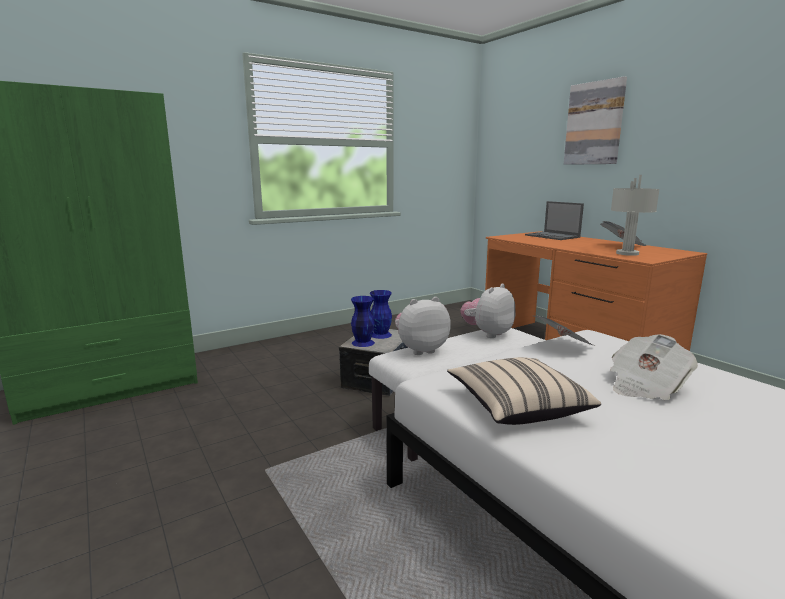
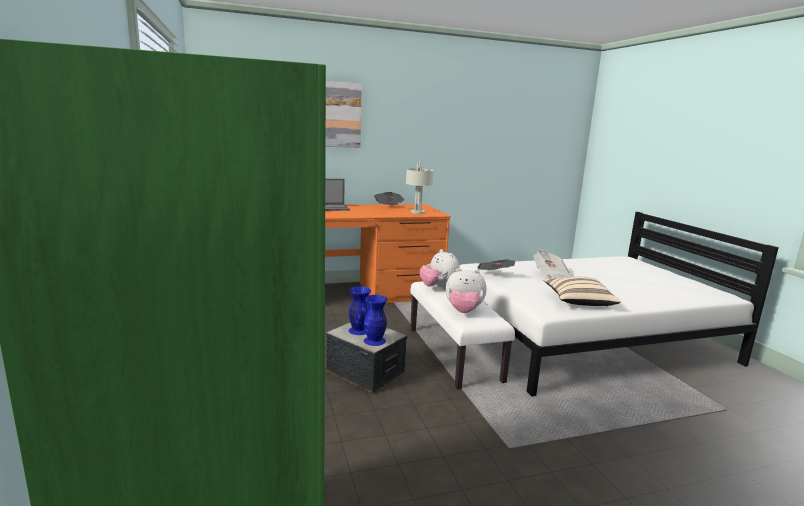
camera: 75 degrees left, 0 degrees up
(420, 350) = (463, 311): plush toy -> plush toy turned 75 degrees counterclockwise

